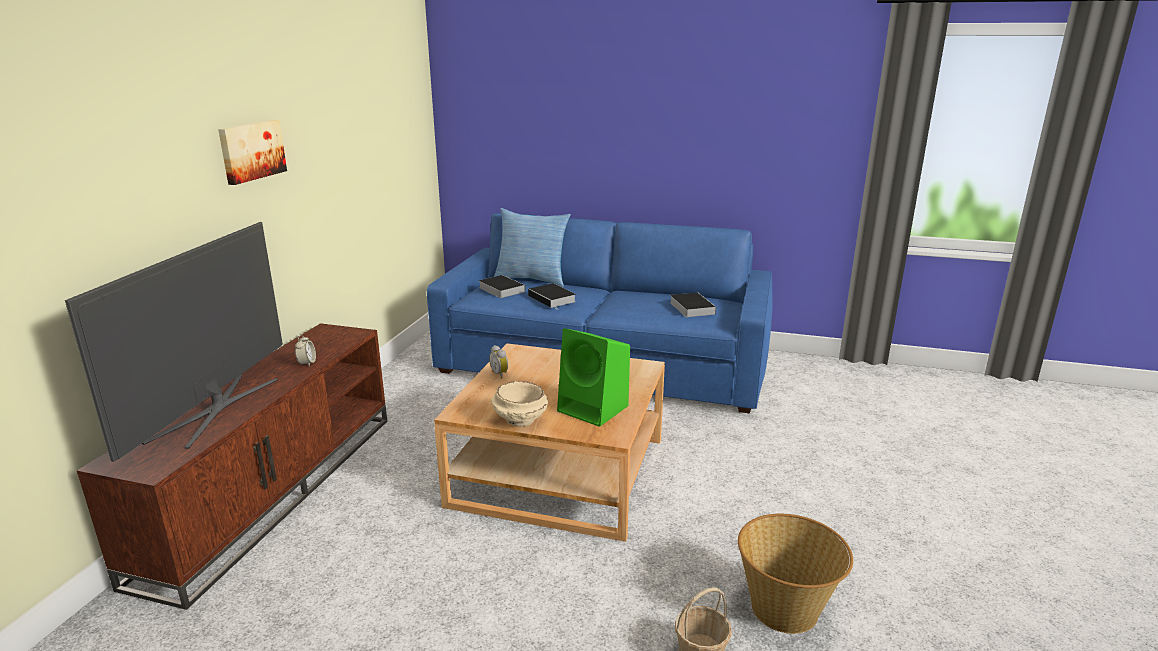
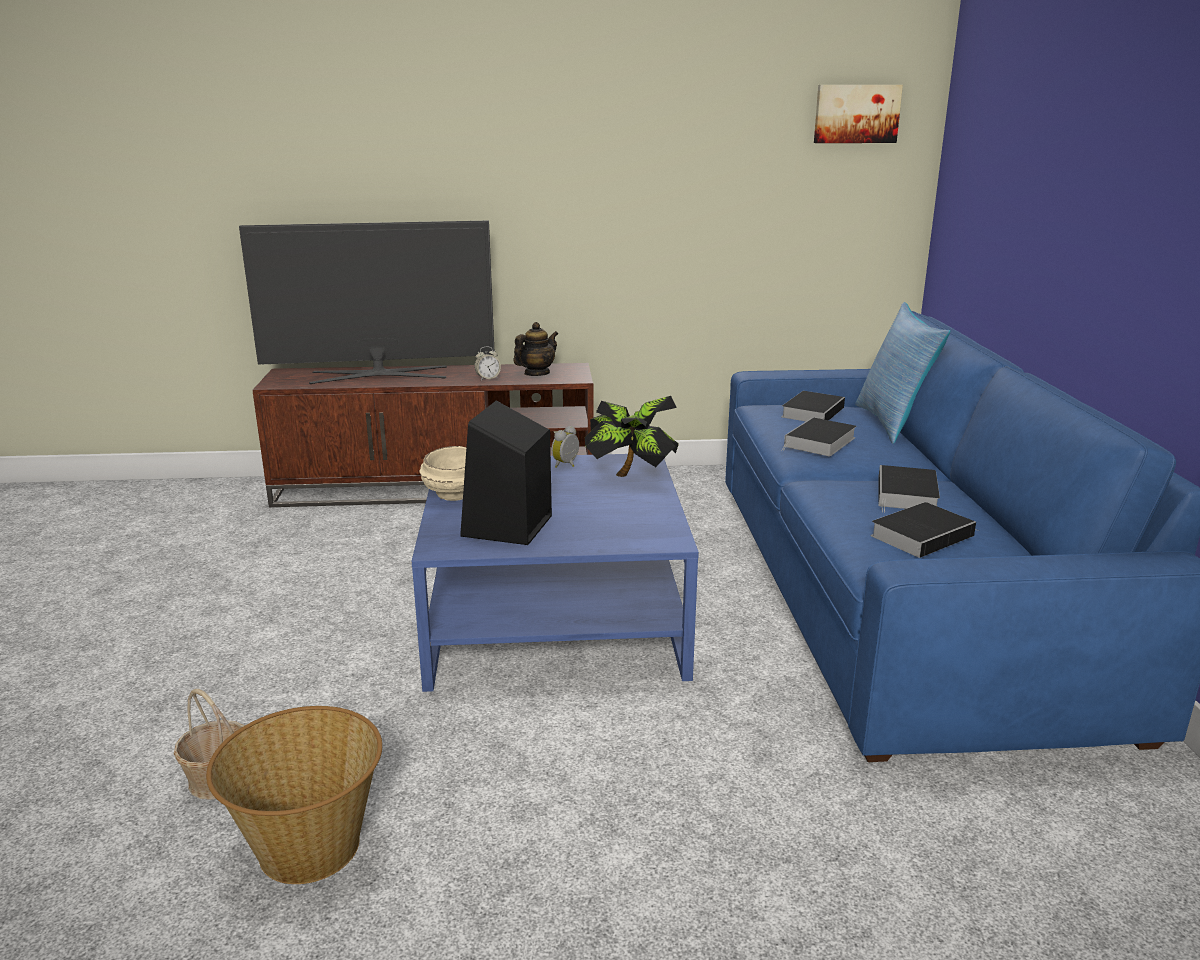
camera: 70 degrees right, 0 degrees up
(251, 151) = (528, 151): picture -> picture (856, 114)
(322, 344) = (536, 373): none -> teapot
(541, 358) = (632, 477): none -> potted plant
(559, 471) = (555, 617): beige coffee table -> blue coffee table
(595, 409) = (507, 527): green speaker -> black speaker
(642, 299) = (907, 495): none -> book

